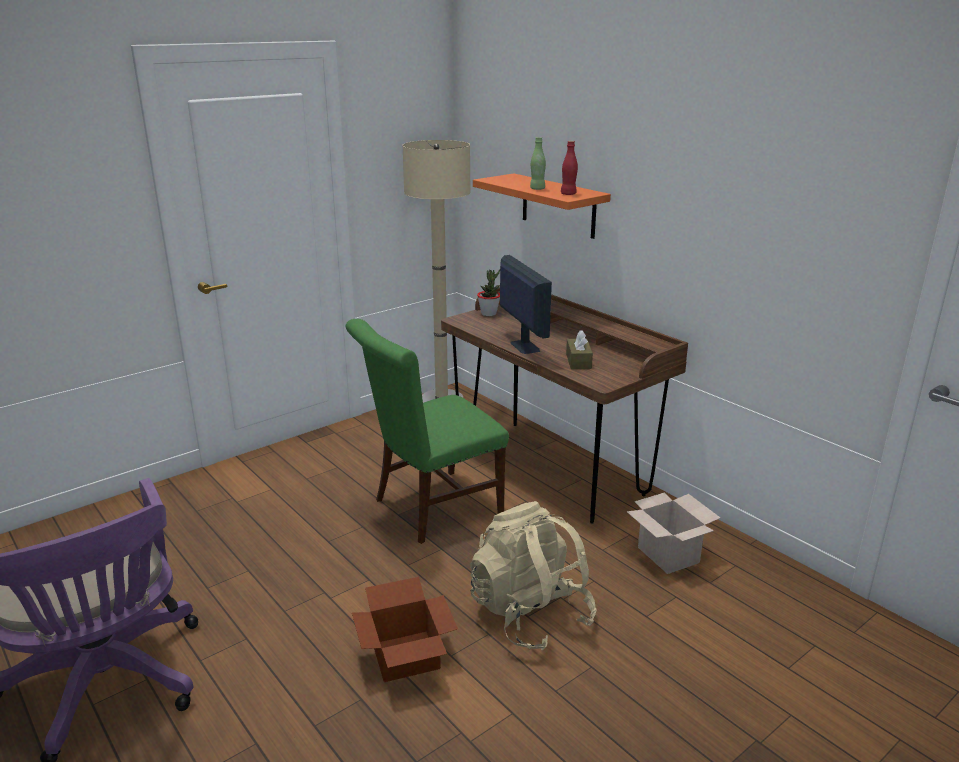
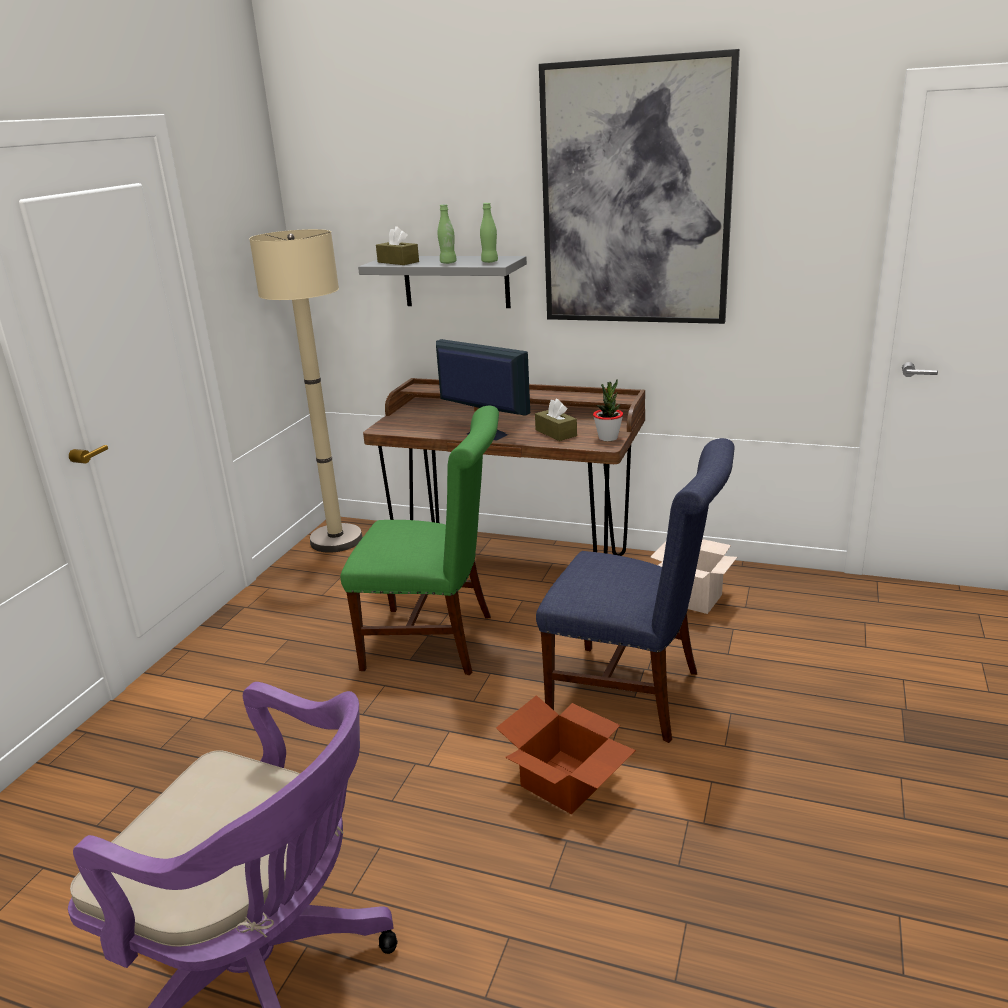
camera: 30 degrees left, 0 degrees up
(431, 508) = (437, 641): green chair -> green chair turned 105 degrees counterclockwise
(489, 313) = (406, 415): potted plant -> potted plant (608, 438)
(506, 181) = (398, 262): none -> brown tissue box
(530, 614) = (635, 694): beige backpack -> blue chair
(558, 206) = (456, 281): orange shelf -> grey shelf
(568, 194) = (489, 262): red bottle -> green bottle
(702, 153) = (635, 195): none -> picture

